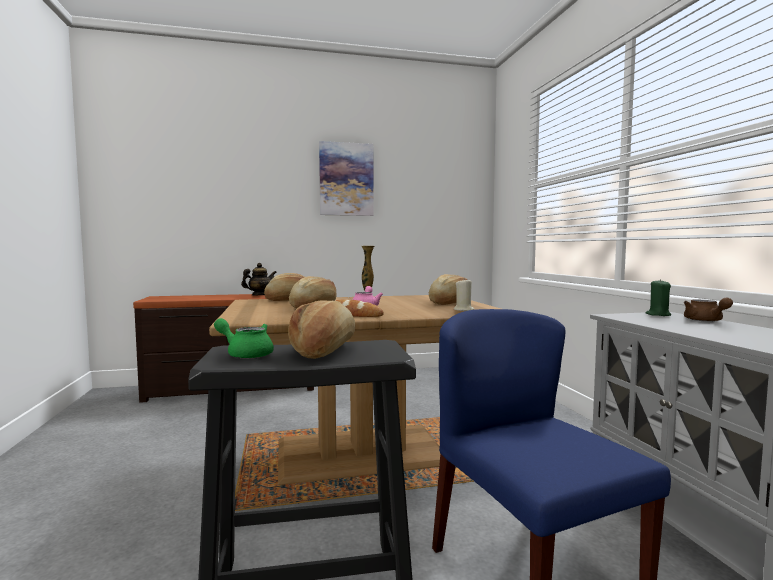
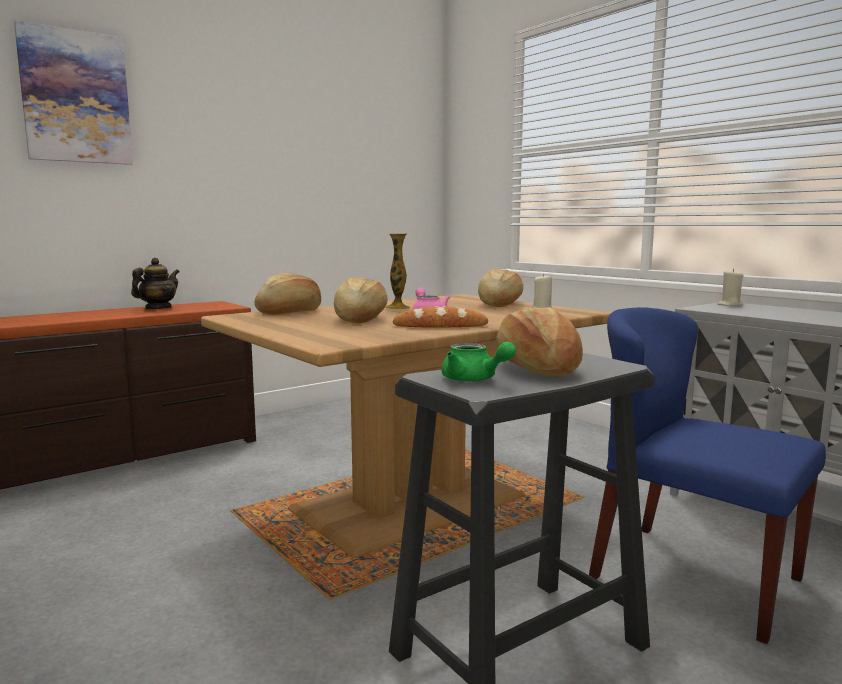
camera: 25 degrees left, 5 degrees up
(246, 354) = (474, 380): green teapot -> green teapot turned 135 degrees counterclockwise
(346, 179) = (265, 130): picture -> picture (76, 97)
(658, 314) = (729, 305): green candle -> beige candle
(705, 321) = (779, 308): brown teapot -> none

